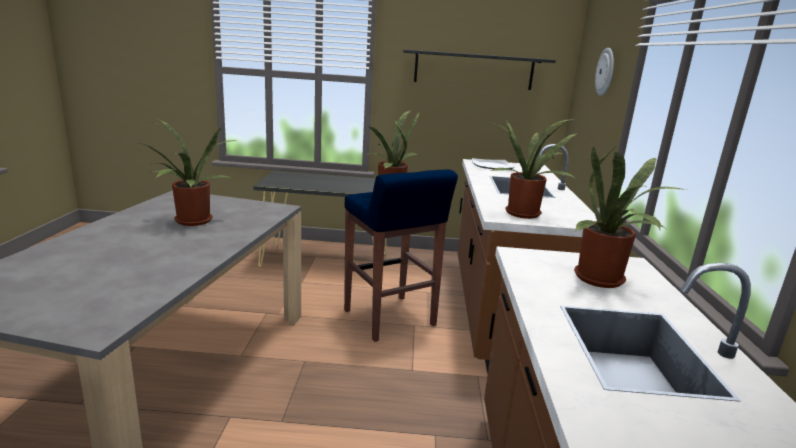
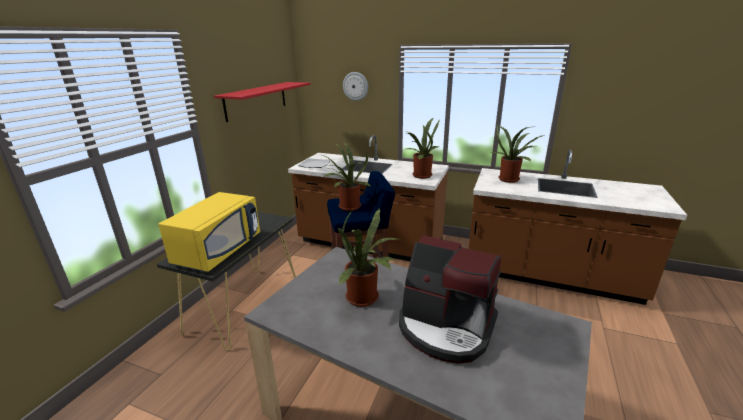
camera: 70 degrees left, 5 degrees up
(127, 255) = (446, 327): none -> coffee machine
(300, 181) = (218, 250): none -> yellow microwave
(473, 70) = (256, 100): black shelf -> red shelf

